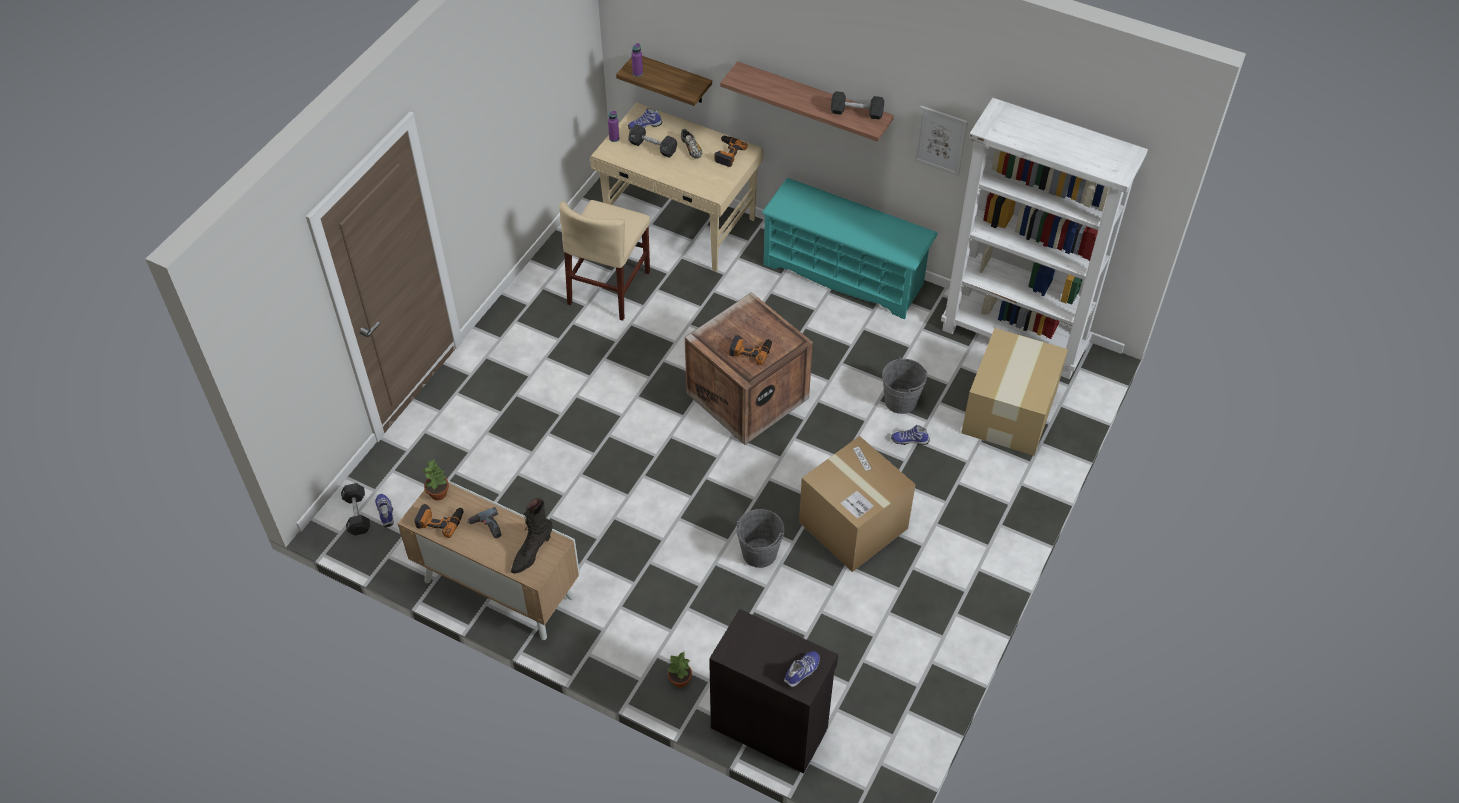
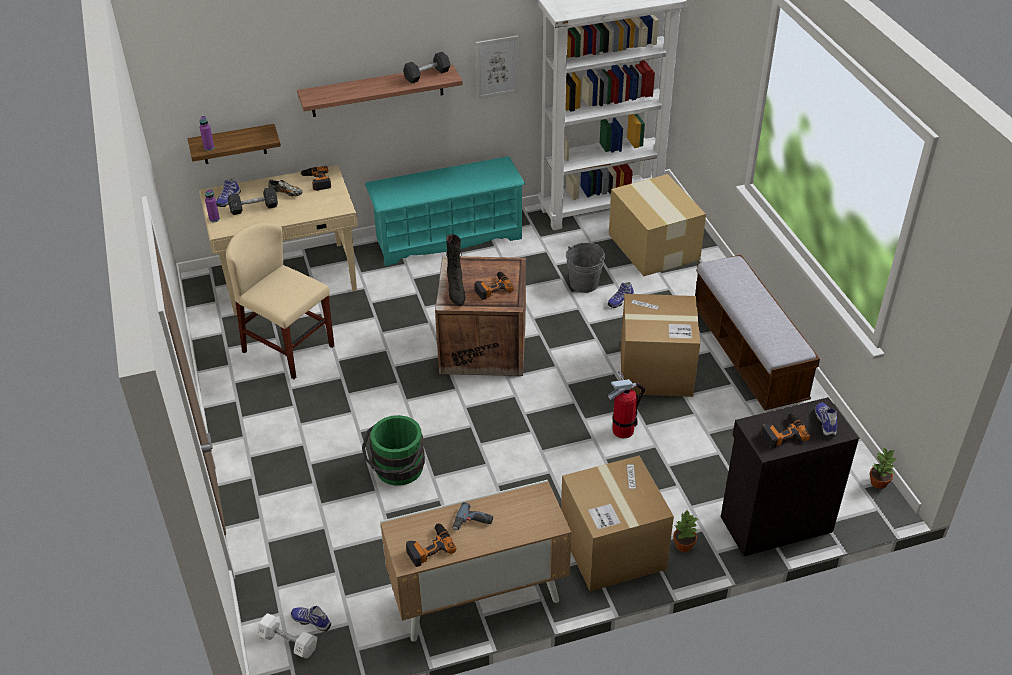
camera: 45 degrees left, 10 degrees down
(357, 514) = (288, 642): black dumbbell -> white dumbbell
(439, 493) = (401, 530): potted plant -> potted plant (879, 482)
(532, 553) = (531, 512): black boot -> black boot (456, 291)
(562, 449) = (397, 471): none -> green bucket
(609, 288) = (288, 349): beige chair -> beige chair turned 150 degrees clockwise
(628, 636) = (612, 548): none -> cardboard box
(757, 650) = (782, 433): none -> power drill
(759, 553) = (623, 430): grey bucket -> fire extinguisher
(950, 574) = (747, 354): none -> bench

